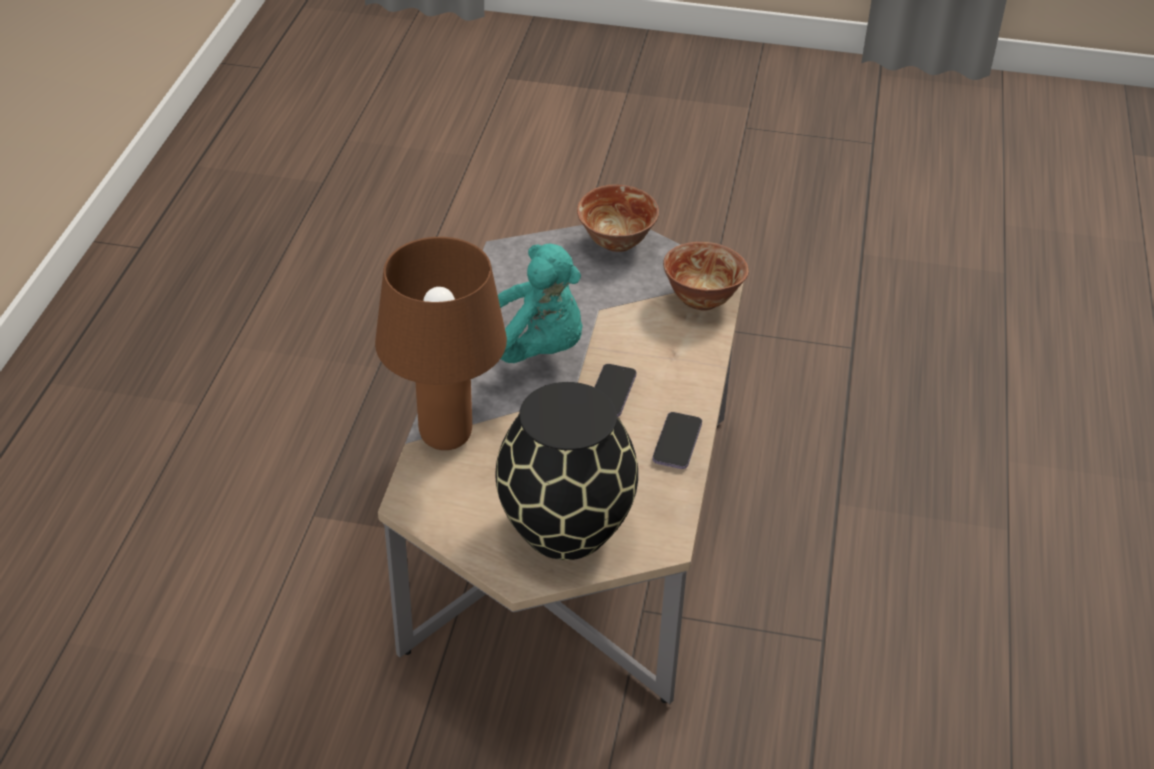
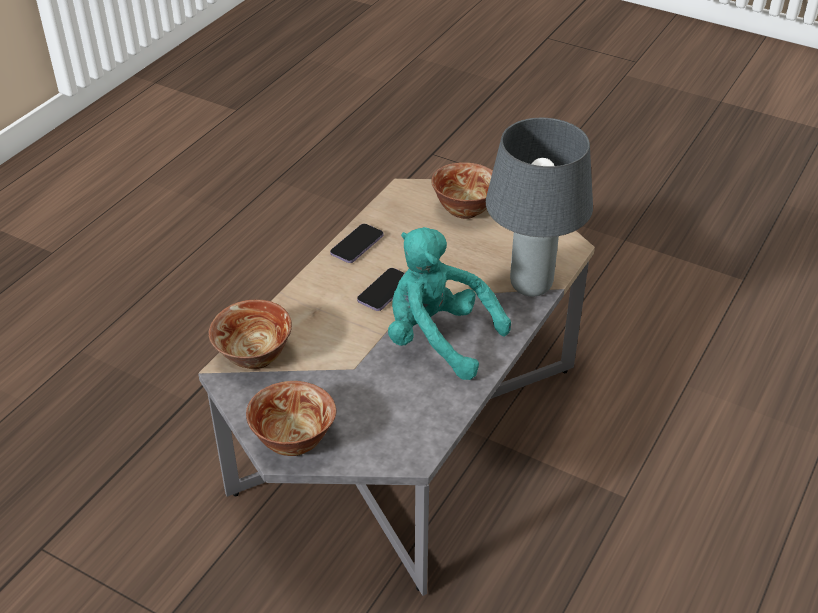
camera: 160 degrees left, 0 degrees up
(444, 435) = (532, 286): brown table lamp -> grey table lamp
(567, 528) = (464, 209): black vase -> bowl

